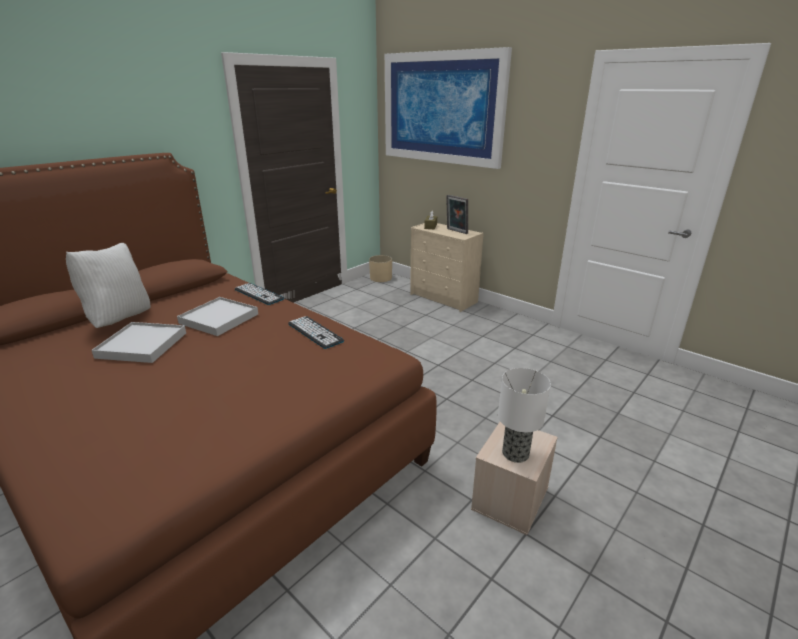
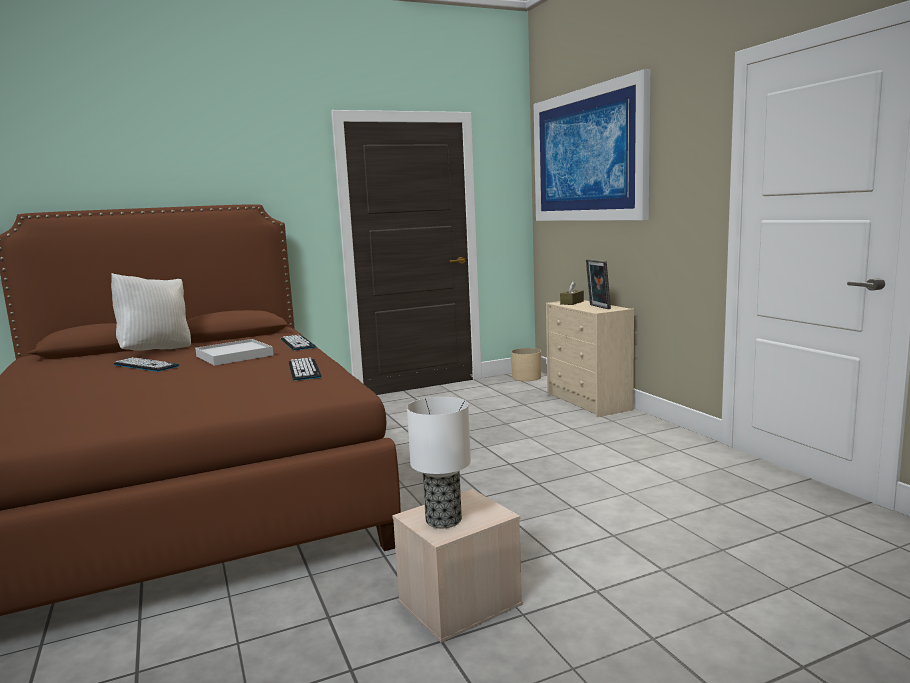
camera: 25 degrees right, 15 degrees down
(142, 345) = (146, 365): white tray -> keyboard

